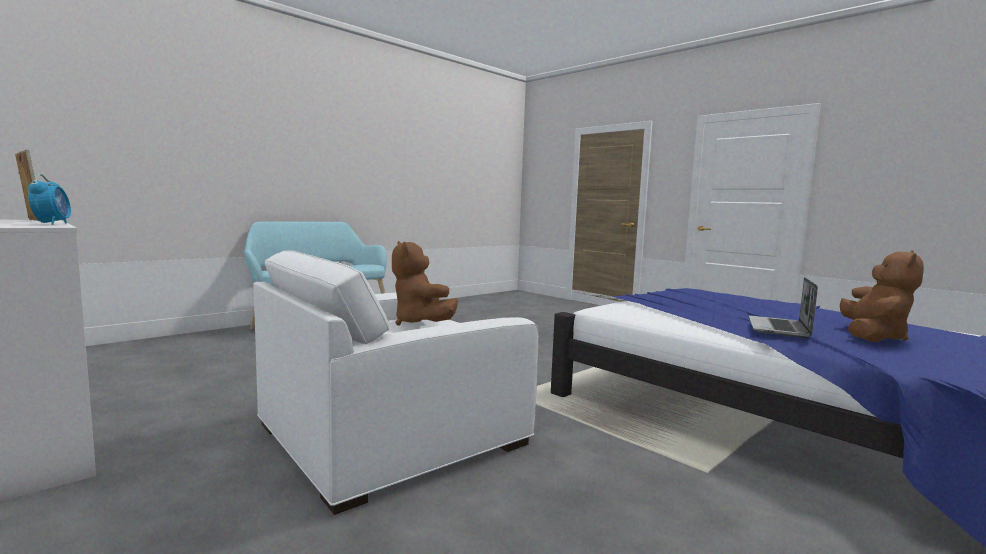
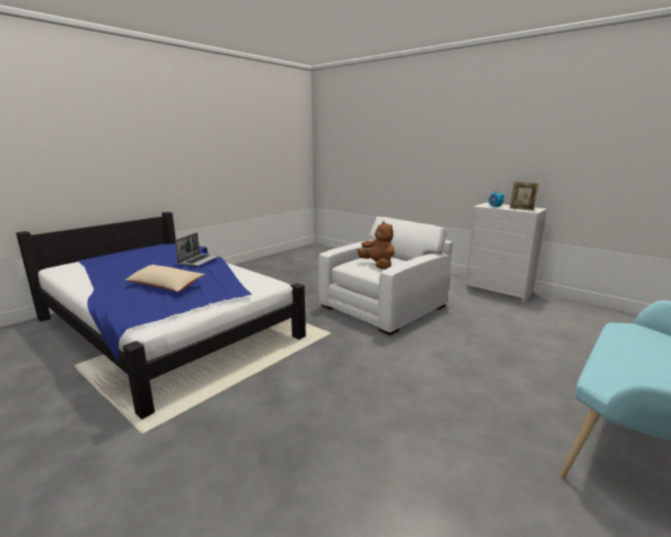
camera: 175 degrees right, 10 degrees up
(738, 305) = (165, 285): none -> beige pillow
(873, 337) = (155, 262): brown plush toy -> none

